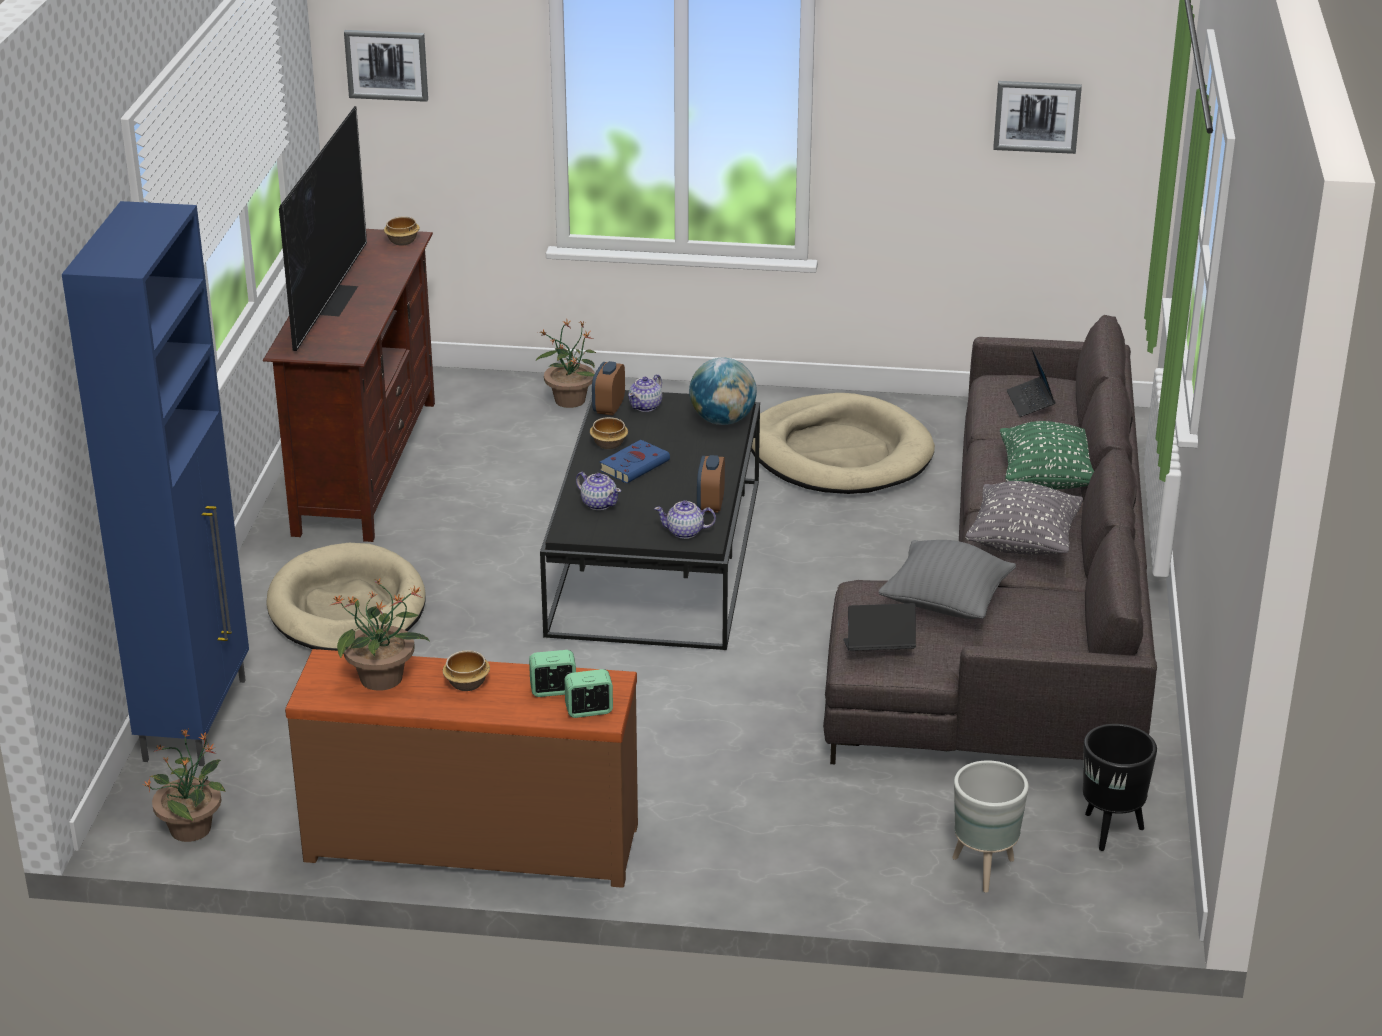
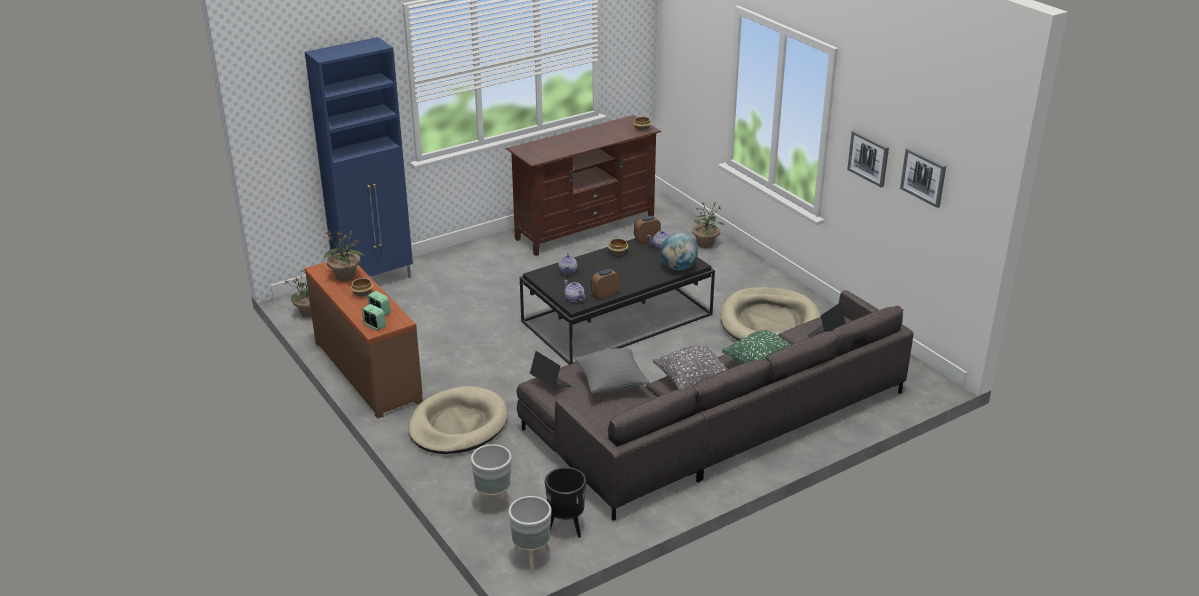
camera: 50 degrees right, 0 degrees up
(330, 299) = (572, 138): television -> none
(347, 607) = (484, 273): beige dog bed -> beige dog bed (458, 425)
(387, 64) = (678, 42): picture -> picture (868, 158)
(635, 465) = (610, 265): blue book -> none
(1146, 892) = (531, 558): none -> grey planter

